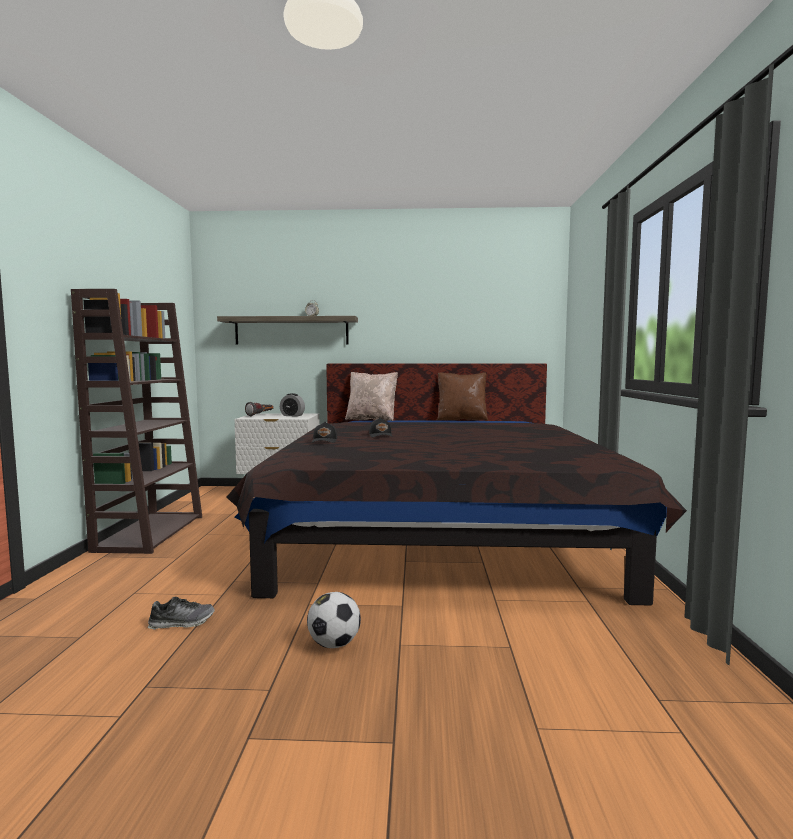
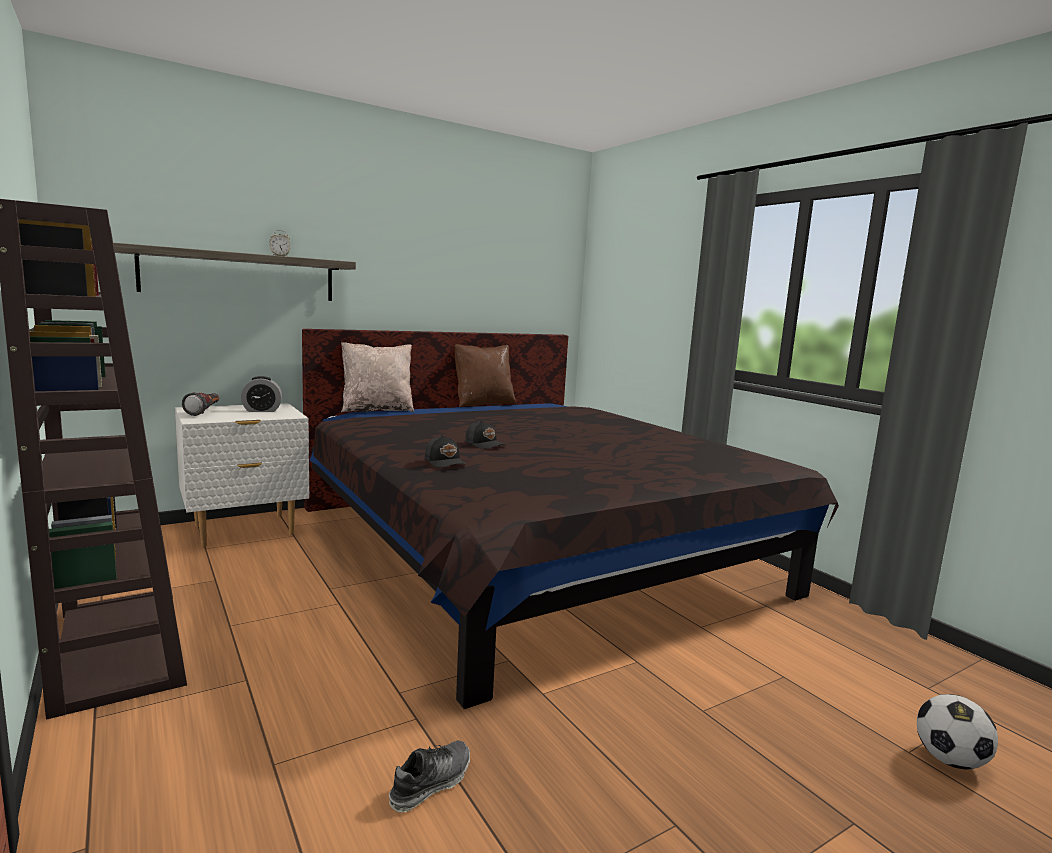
camera: 35 degrees left, 5 degrees up
(334, 644) = (648, 737): football -> football (950, 760)

